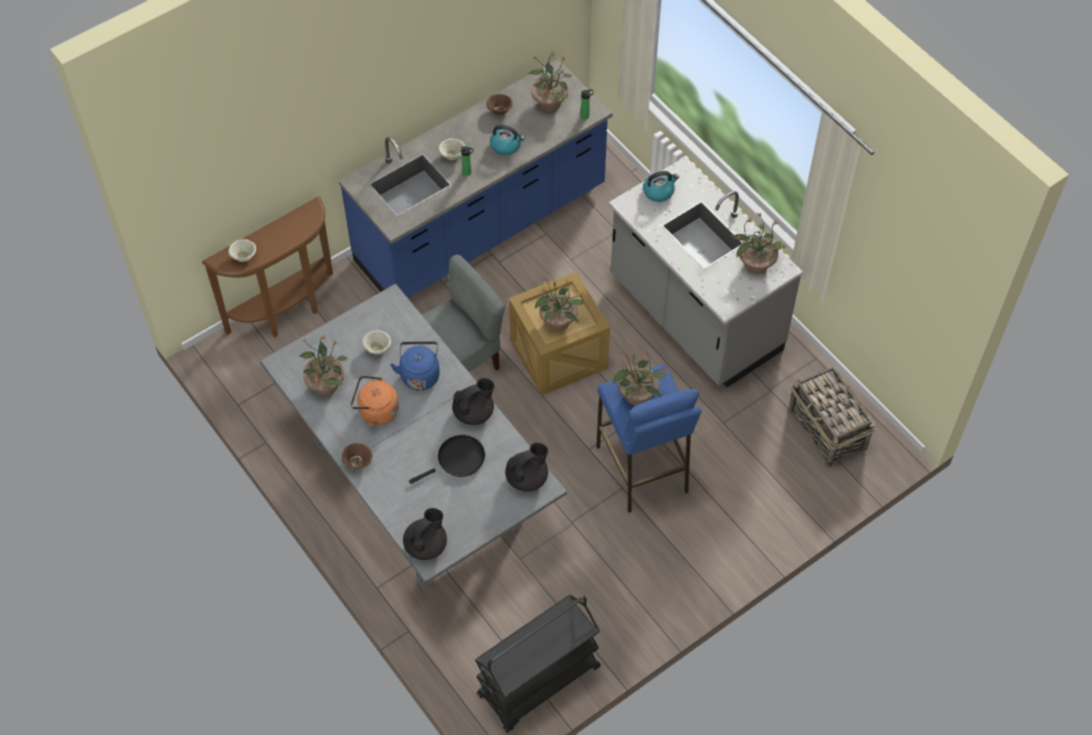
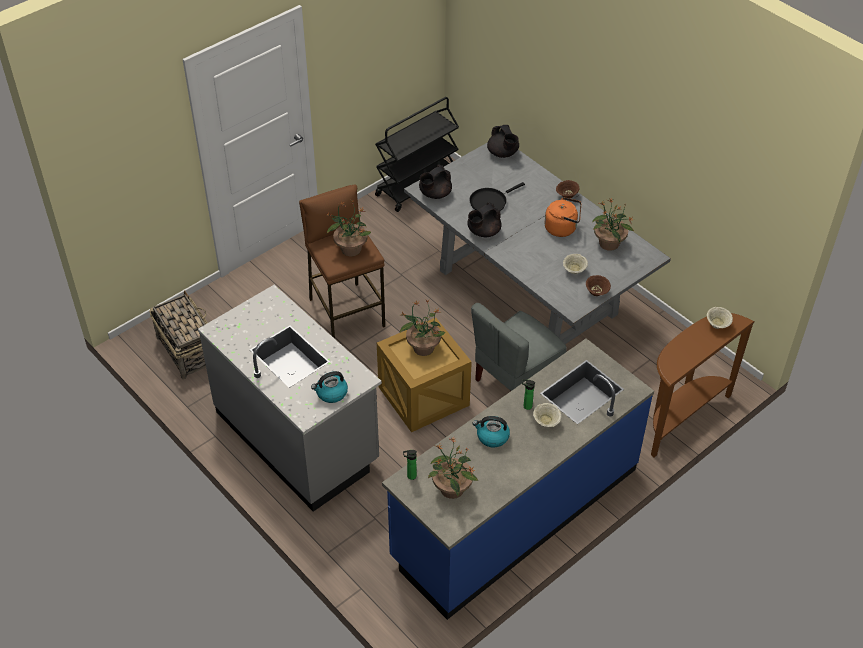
camera: 175 degrees right, 10 degrees down
(419, 374) = (533, 255): blue kettle -> none
(426, 545) = (503, 153): black teapot -> black teapot turned 60 degrees counterclockwise
(499, 111) = (506, 475): brown bowl -> brown bowl (597, 292)
(642, 469) = (346, 312): blue stool -> brown stool
(755, 264) = (241, 332): potted plant -> none

